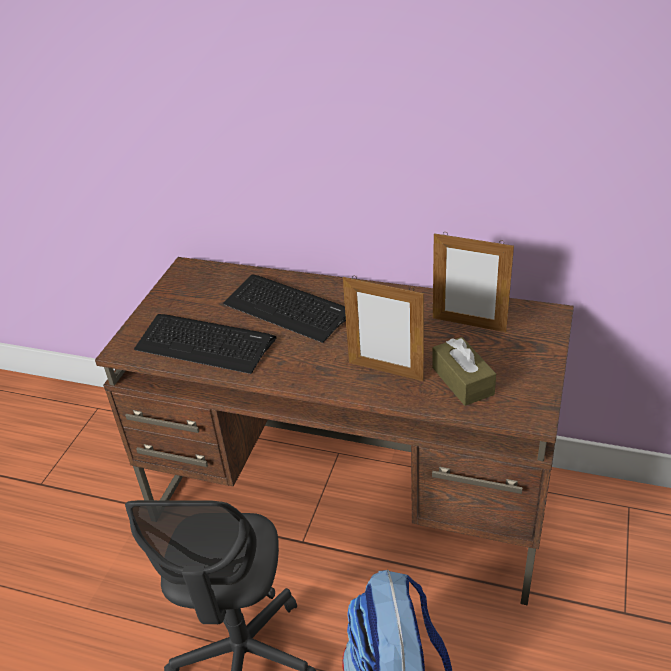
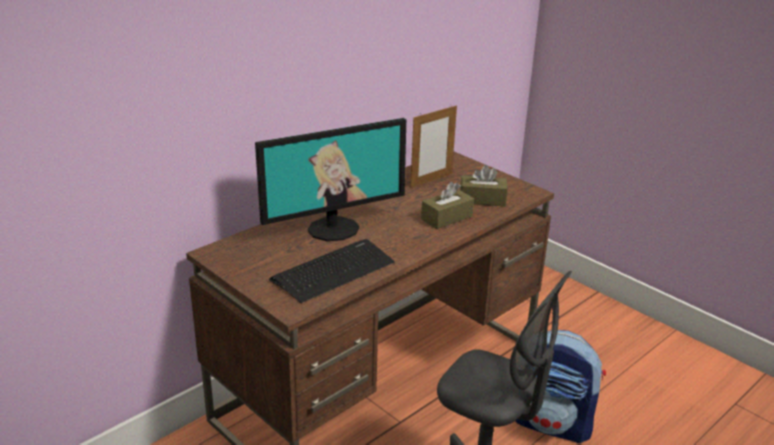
camera: 65 degrees left, 10 degrees down
(288, 308) = (333, 228): keyboard -> monitor
(385, 371) = (446, 217): picture frame -> brown tissue box

